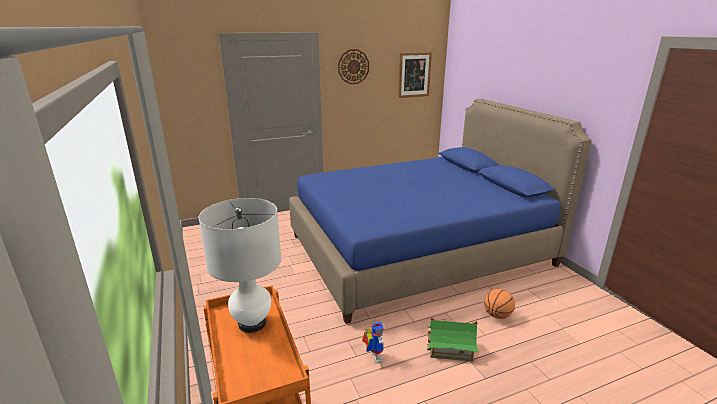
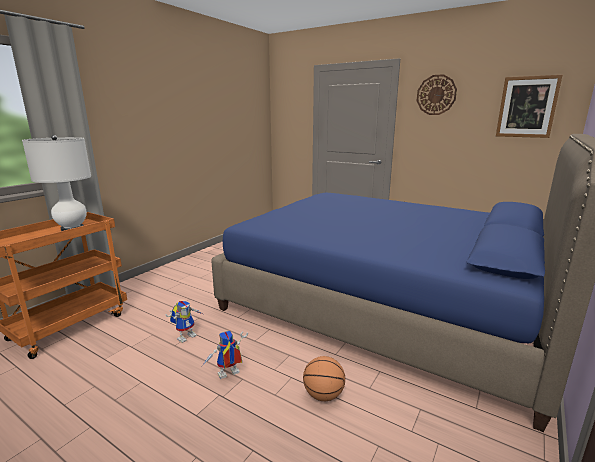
camera: 55 degrees right, 5 degrees down
(450, 349) = (227, 376): toy house -> toy robot

